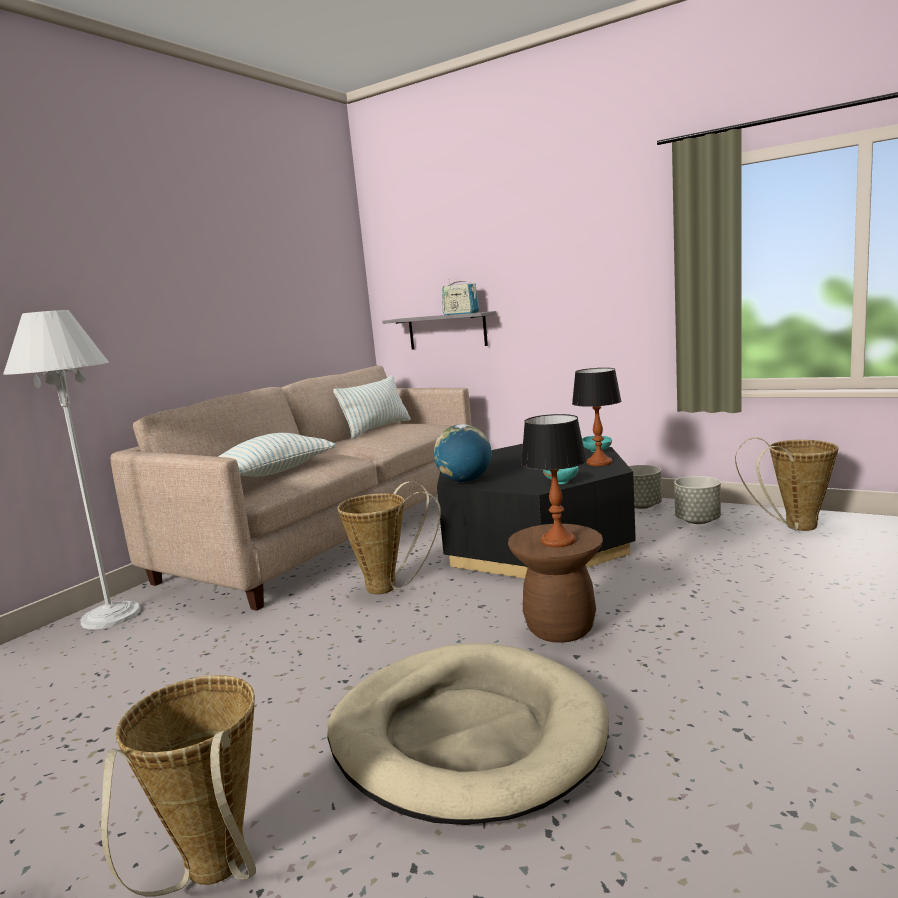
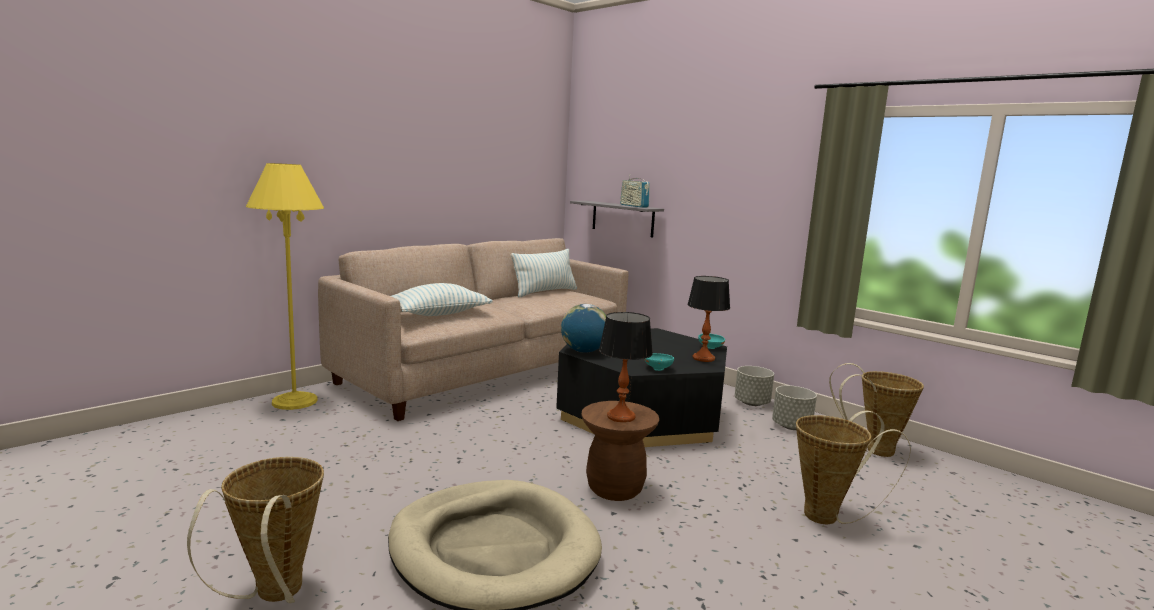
camera: 10 degrees right, 0 degrees up
(111, 616) = (294, 401): white floor lamp -> yellow floor lamp
(389, 587) = (504, 425): basket -> basket (828, 517)

